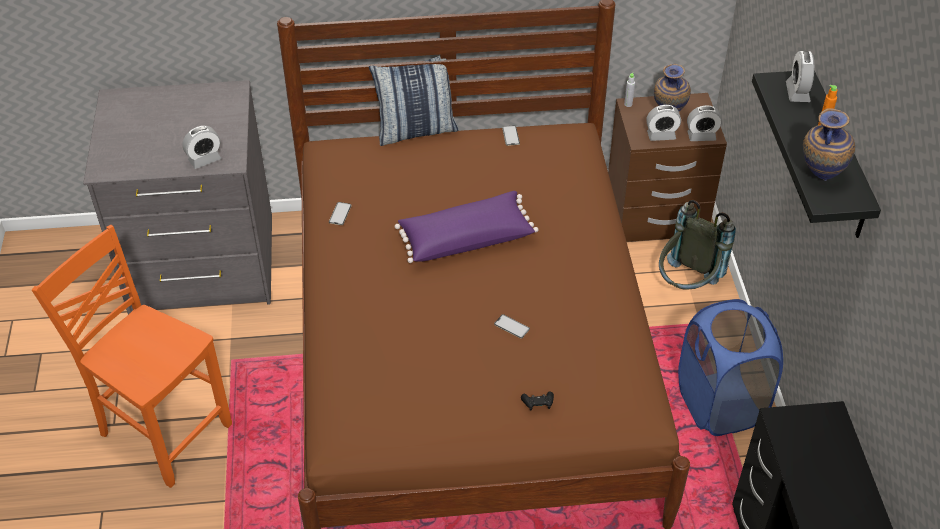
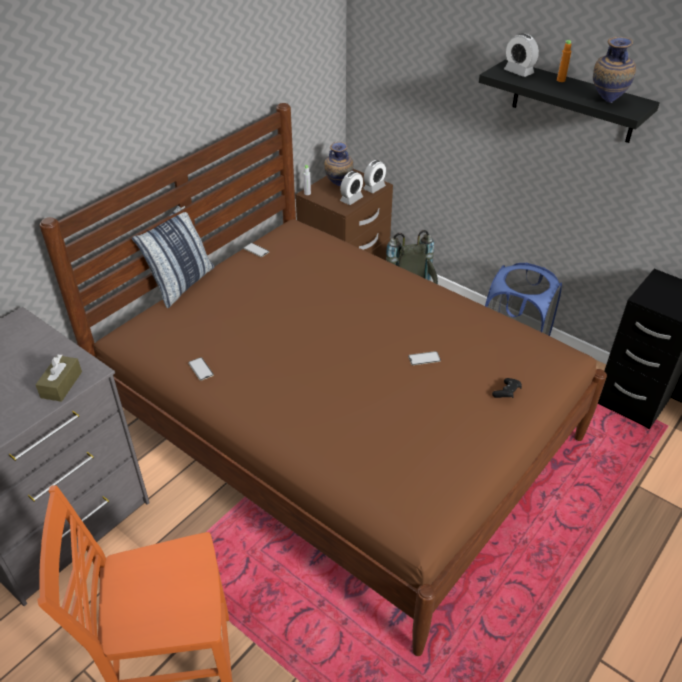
camera: 45 degrees left, 5 degrees down
(205, 160) = (61, 384): alarm clock -> brown tissue box
(465, 238) = (316, 326): purple pillow -> none

